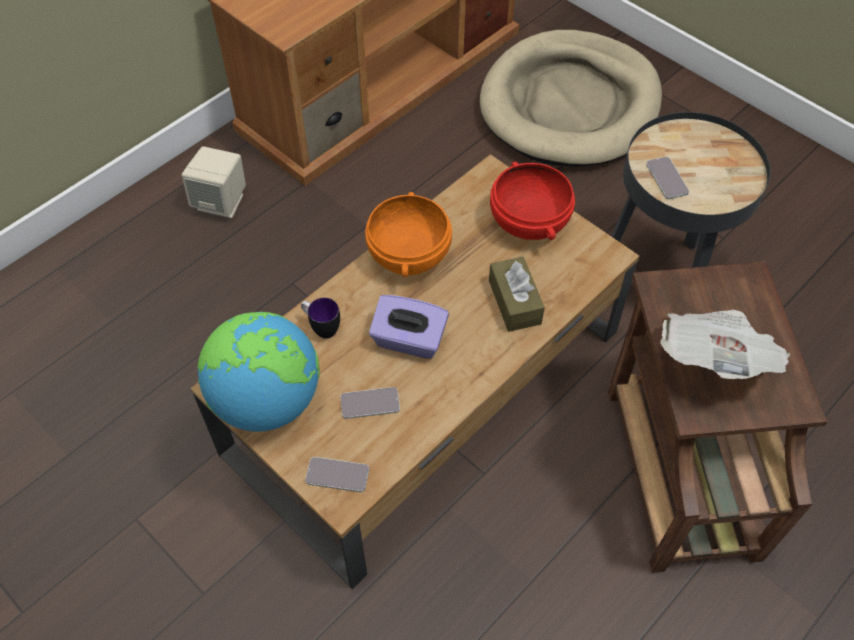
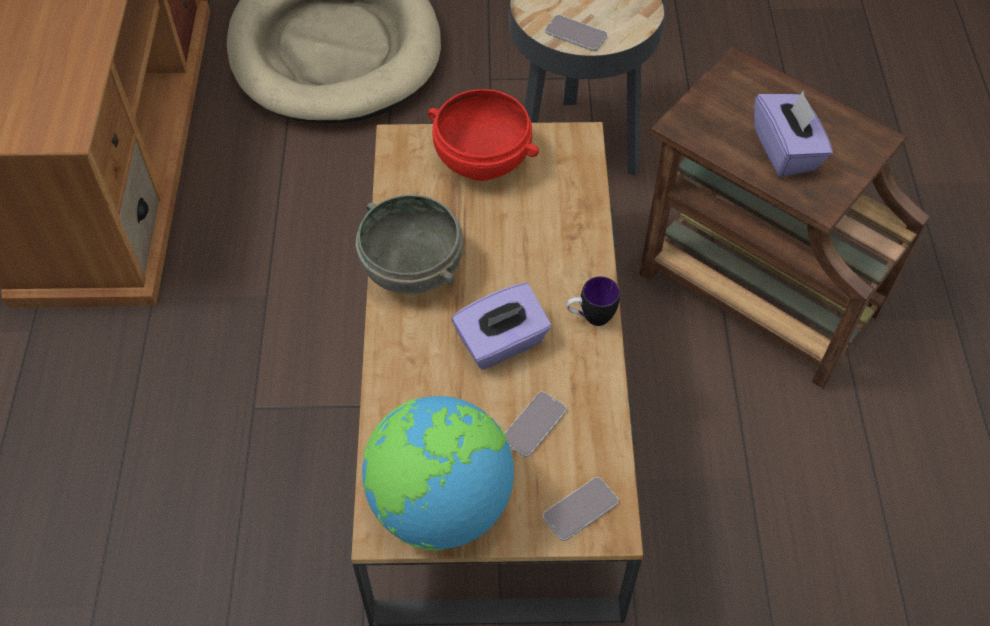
camera: 45 degrees left, 0 degrees up
(221, 202) = (80, 389): beige speaker -> none
(321, 327) = (410, 397): mug -> mug (590, 317)
(410, 256) = (414, 268): orange bowl -> grey bowl
(514, 302) = (550, 237): brown tissue box -> none
(714, 359) = (786, 150): newspaper -> purple tissue box

